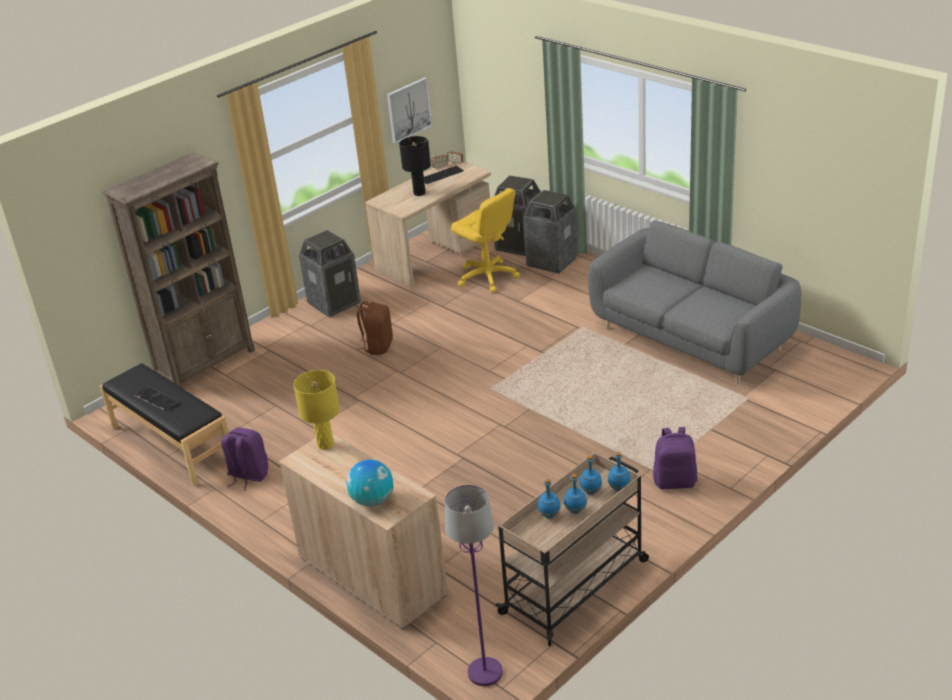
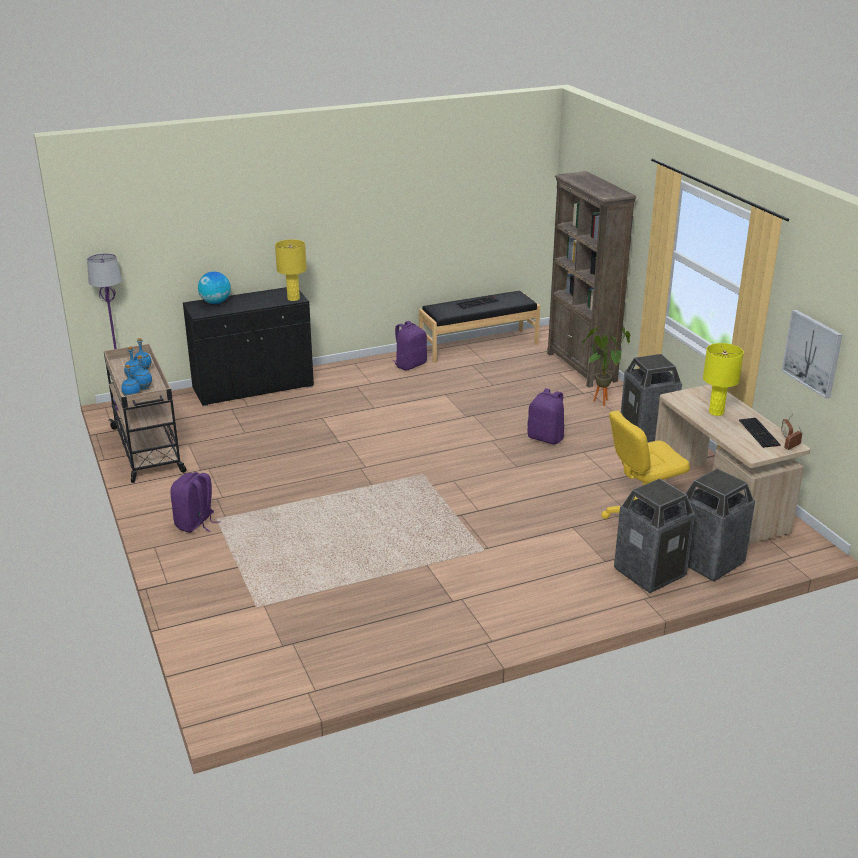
camera: 110 degrees right, 5 degrees down
(281, 337) = (601, 400): none -> potted plant
(372, 575) = (253, 388): beige cabinet -> black cabinet
(378, 346) = (546, 438): brown backpack -> purple backpack
(419, 193) = (716, 412): black table lamp -> yellow table lamp
(692, 338) = (396, 612): grey sofa -> none

